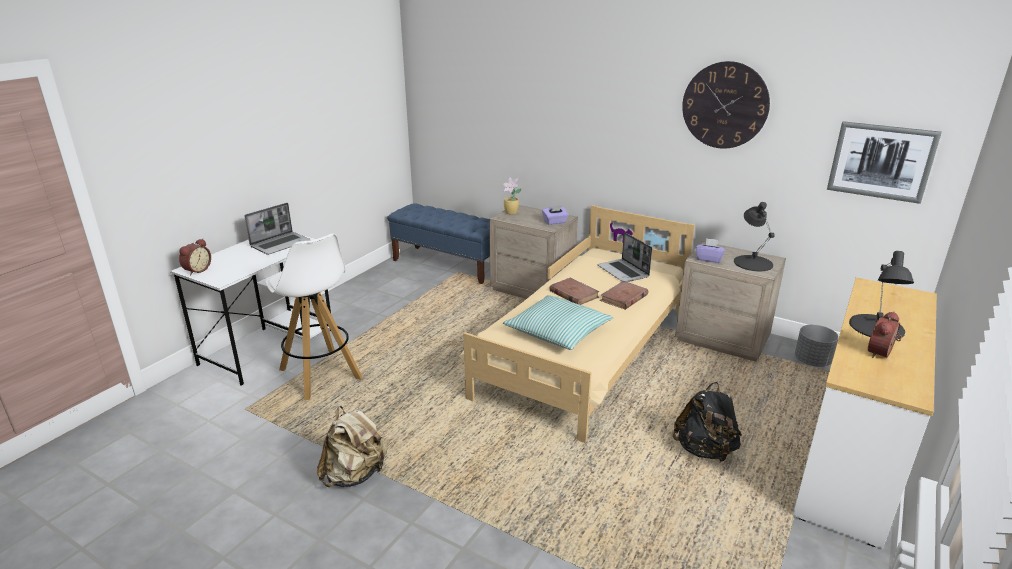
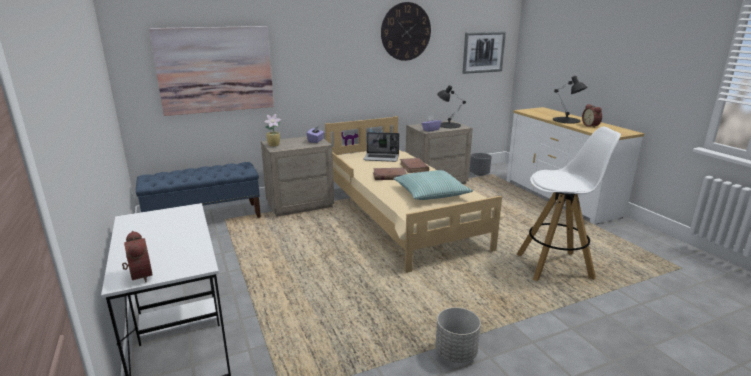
camera: 55 degrees left, 5 degrees down
(281, 244) = (166, 221): laptop -> none
(321, 374) = (284, 330): white stool -> white stool (555, 266)
(354, 475) = (455, 353): beige backpack -> grey planter
(486, 117) = (215, 70): none -> picture
(705, 450) = (529, 223): black backpack -> none

